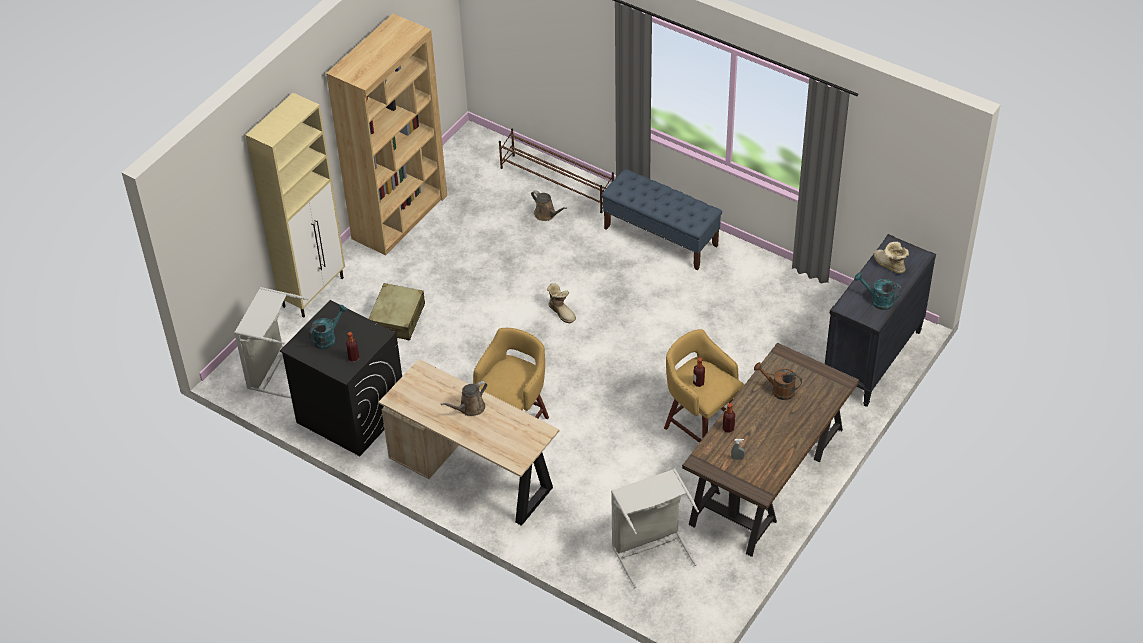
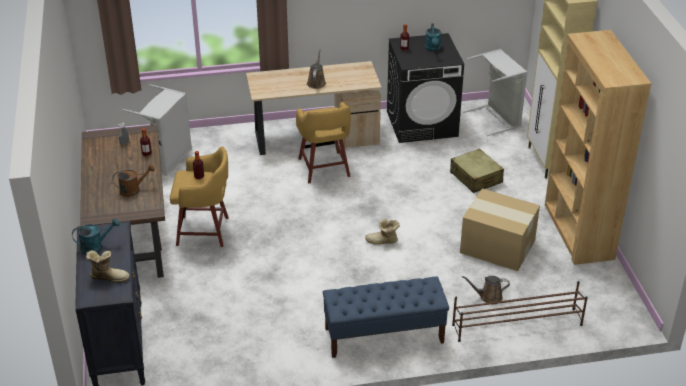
camera: 135 degrees right, 10 degrees down
(479, 247) = (496, 246): none -> cardboard box

